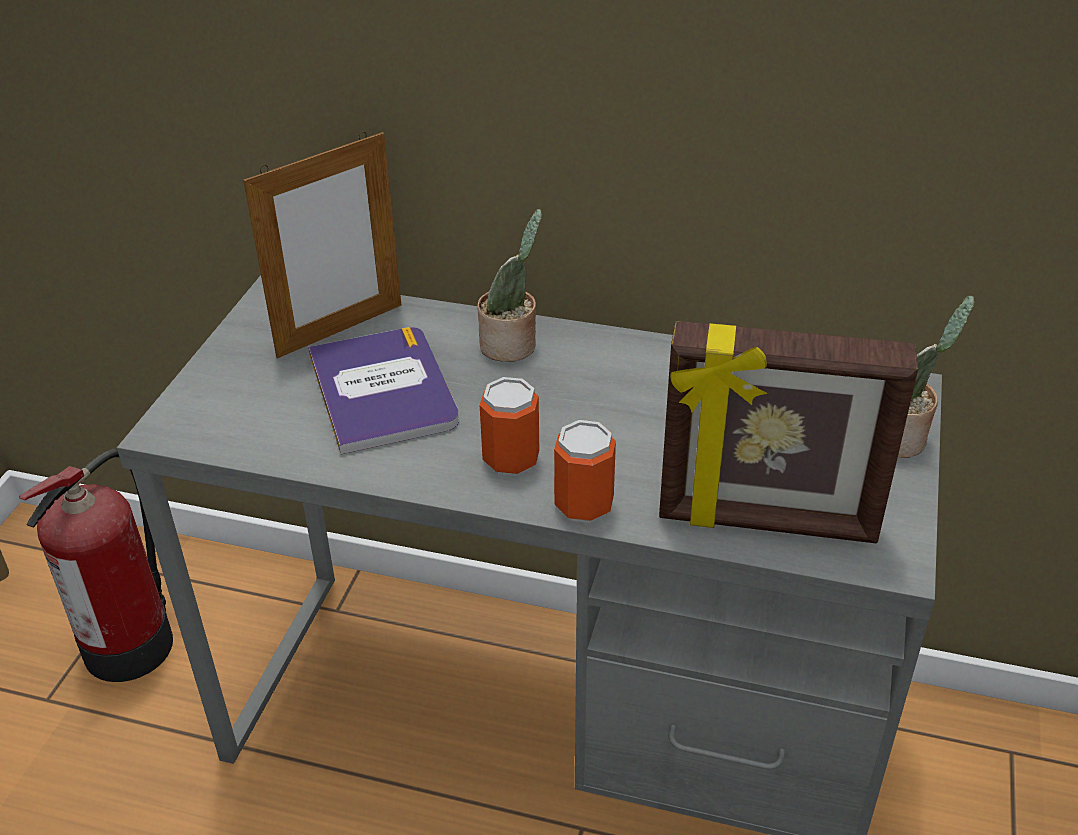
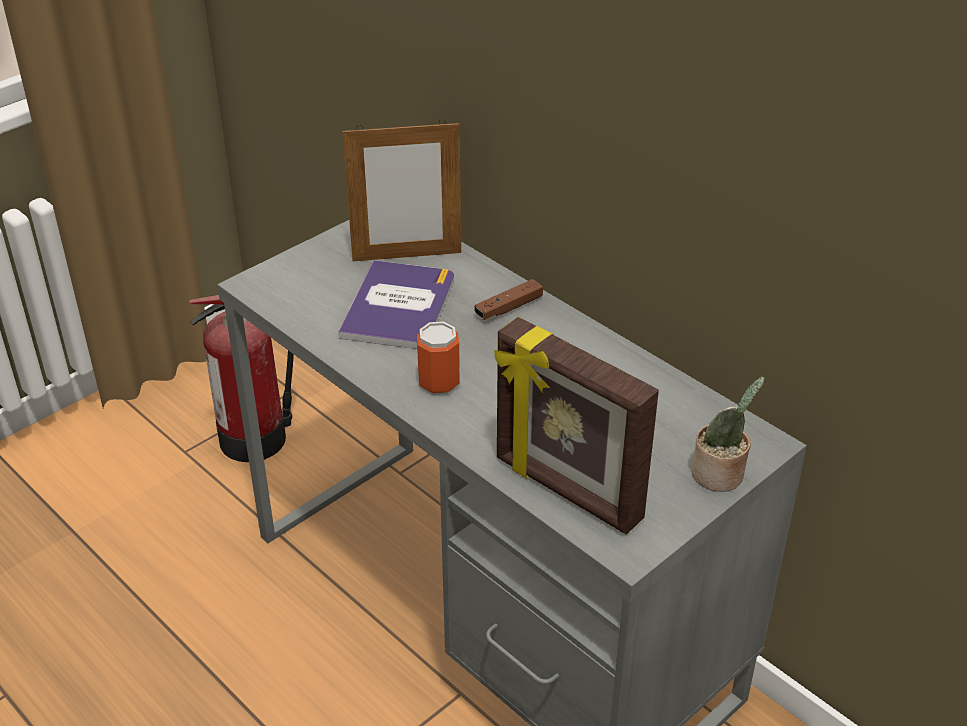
camera: 30 degrees right, 0 degrees up
(512, 346) = (508, 308): potted plant -> brown game controller
(584, 505) = (458, 430): can -> none

